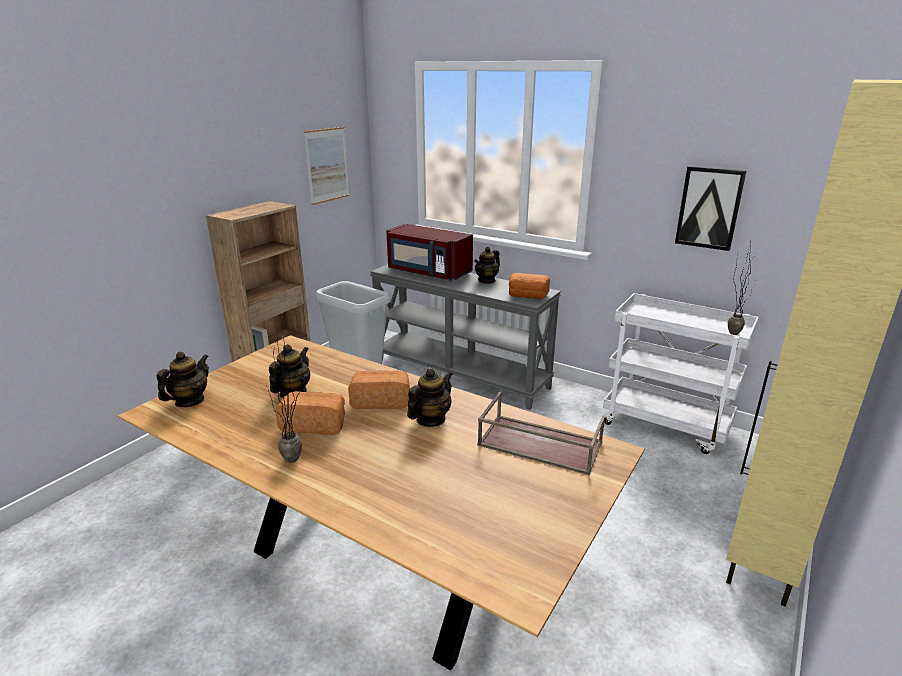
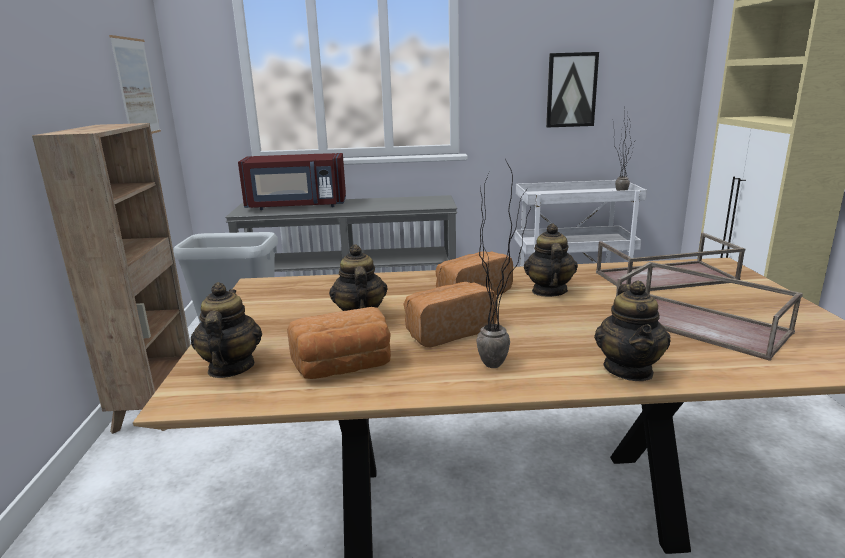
camera: 35 degrees left, 5 degrees down
(469, 495) = (702, 324): none -> brown tray
(487, 280) = (371, 201): teapot -> teapot (629, 369)
(527, 296) = (432, 203): bread -> bread (344, 367)

